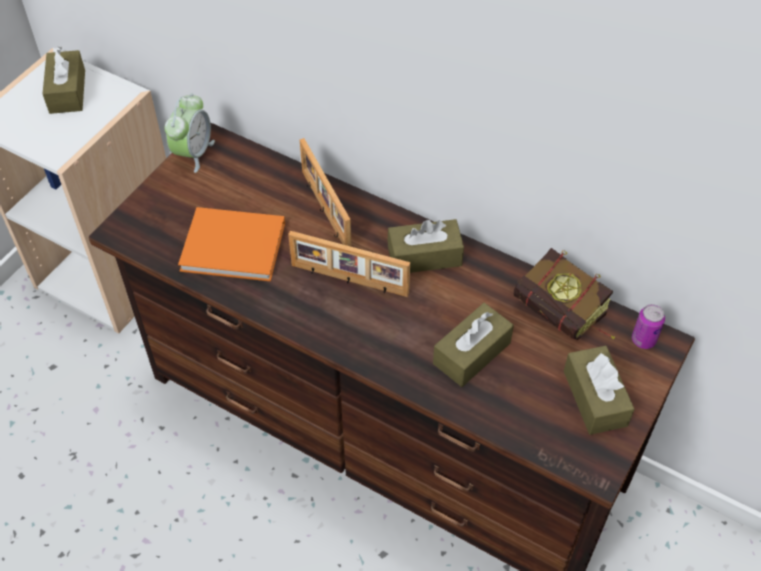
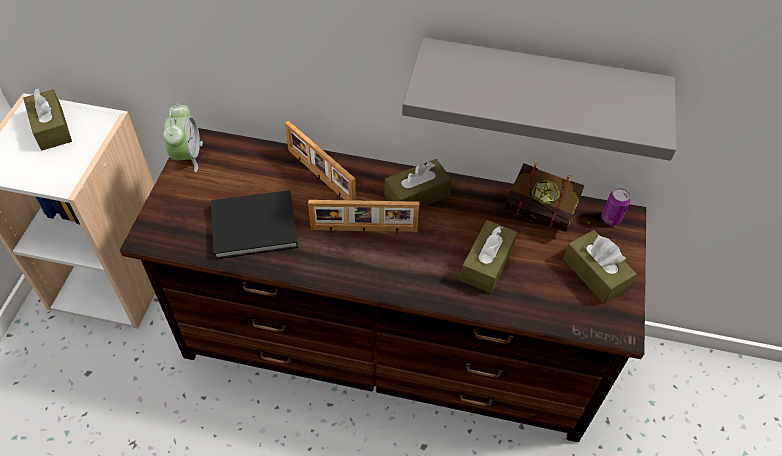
camera: 20 degrees left, 0 degrees up
(236, 247) = (257, 226): orange book -> black book
(573, 165) = (538, 89): none -> grey shelf

